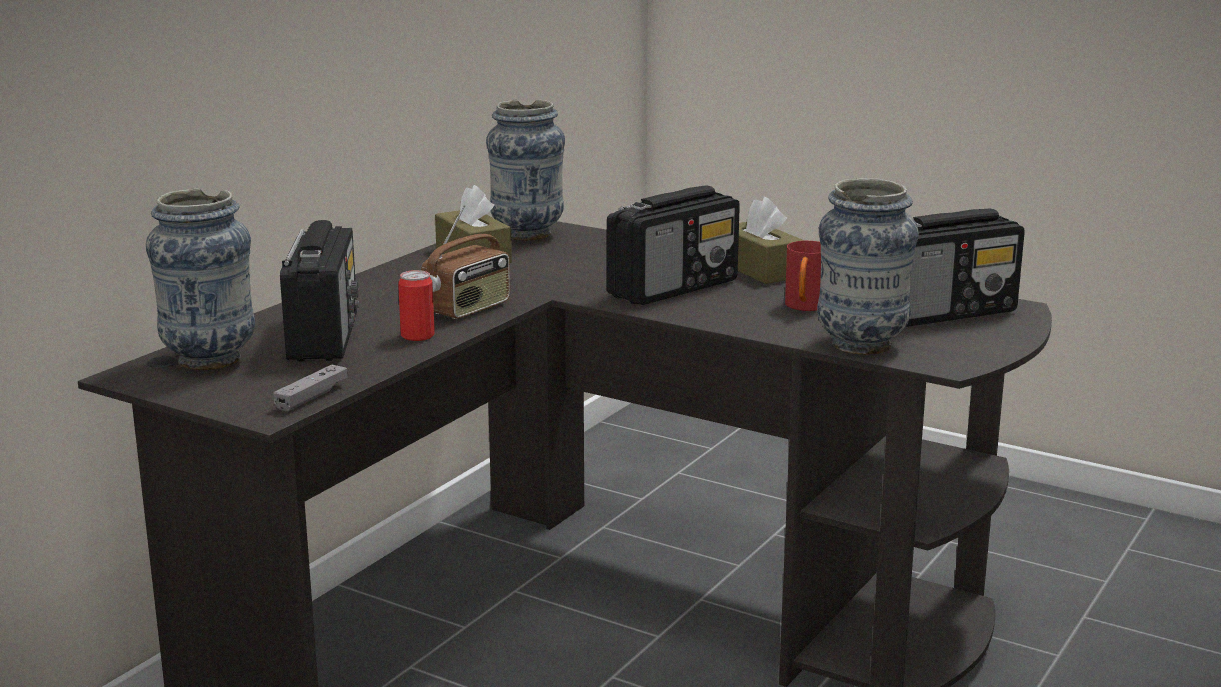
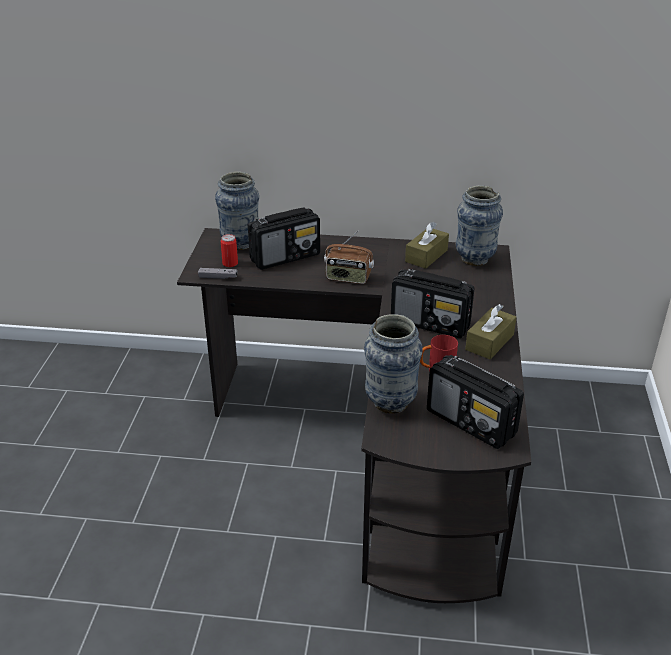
camera: 65 degrees right, 15 degrees up
(417, 336) = (303, 277): can -> can (230, 263)

